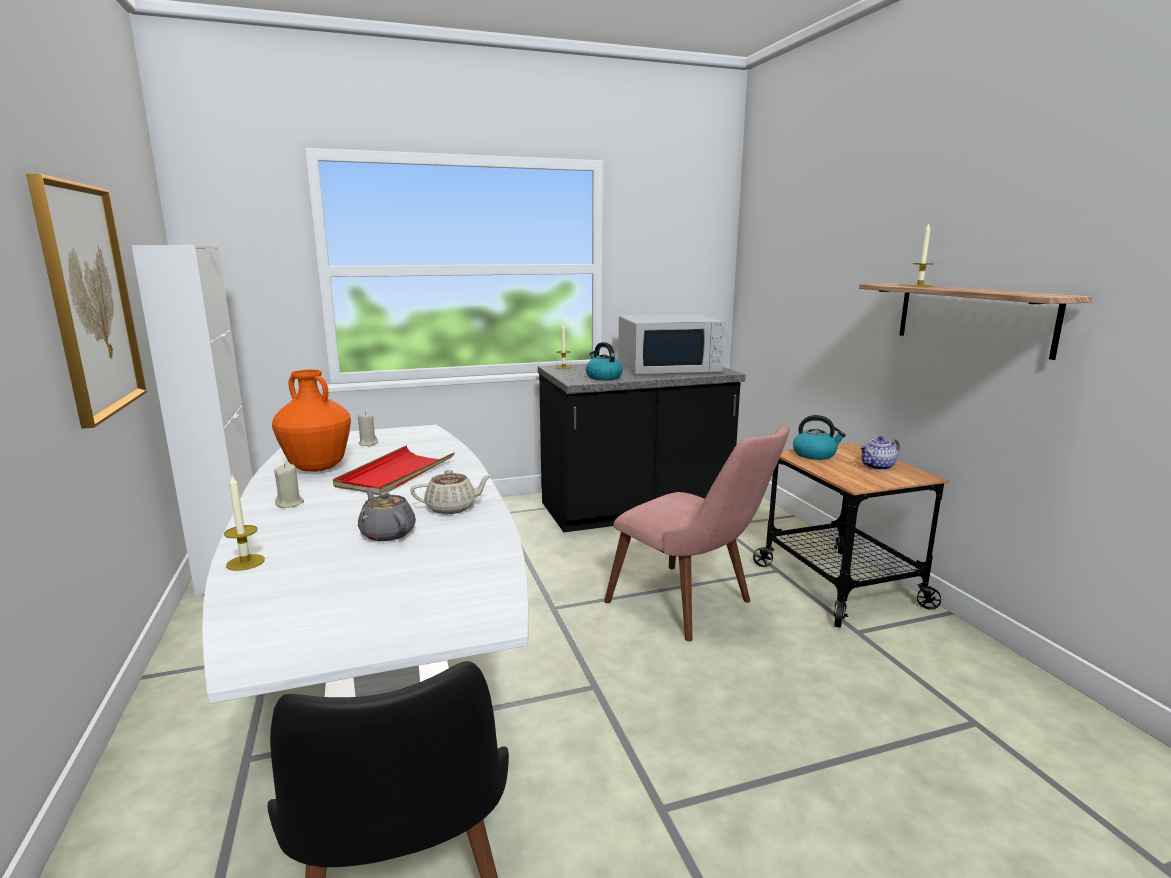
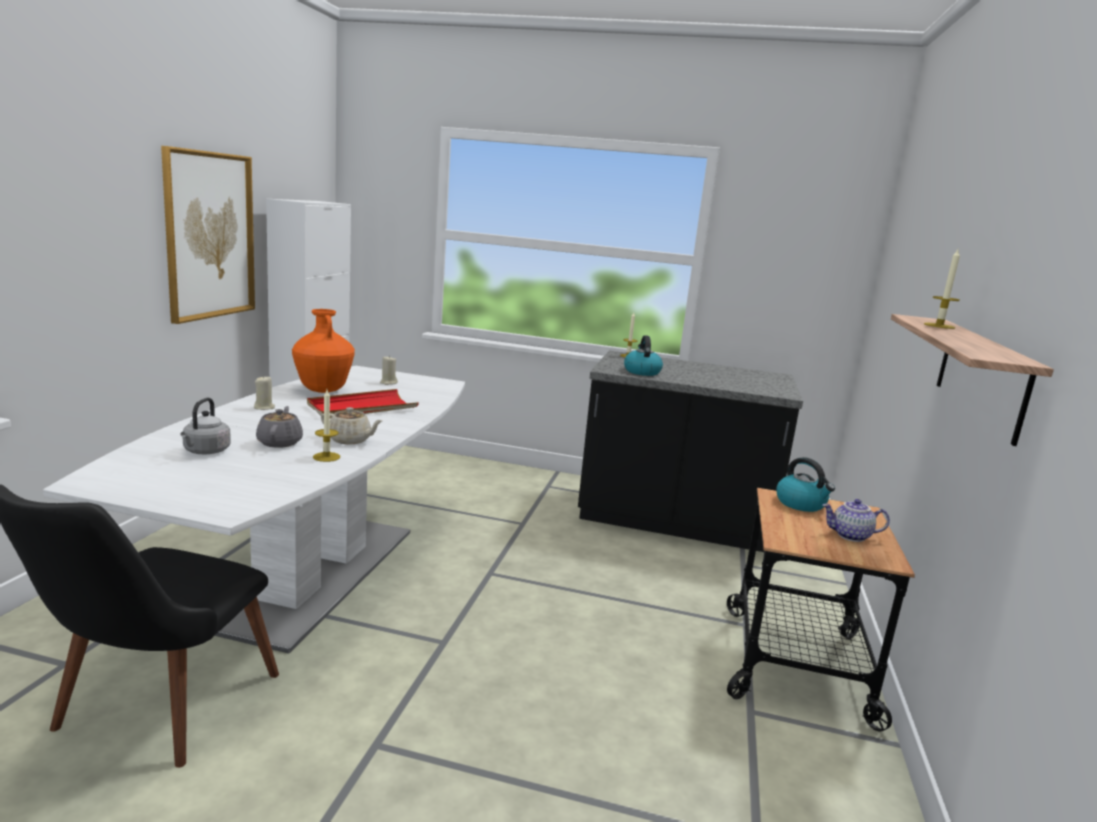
camera: 30 degrees right, 0 degrees up
(245, 562) = (177, 433): candle -> candle (326, 457)
(326, 570) = (205, 451): none -> grey kettle
(669, 367) = (734, 377): white microwave -> none
(694, 607) = (611, 621): pink chair -> none

